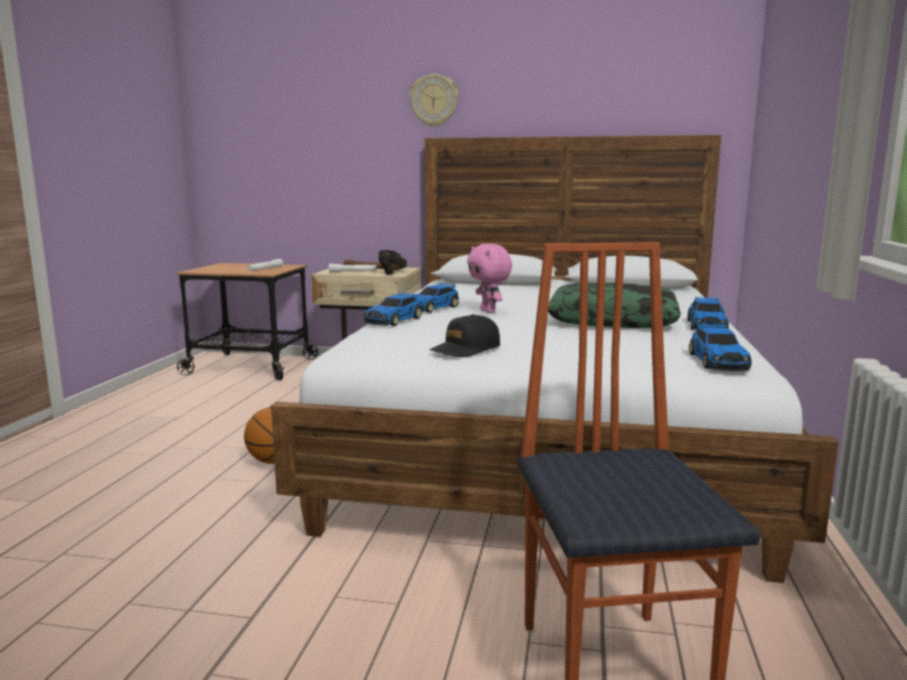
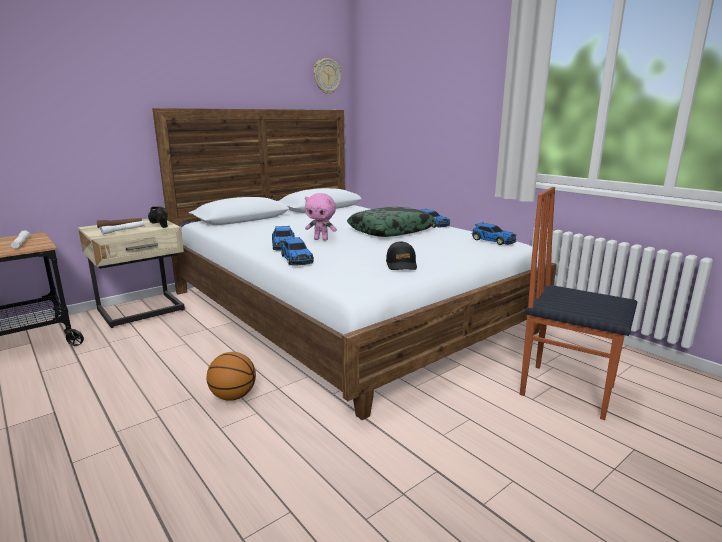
camera: 50 degrees left, 5 degrees up
(434, 100) = (152, 75): wall clock -> wall clock (326, 76)

